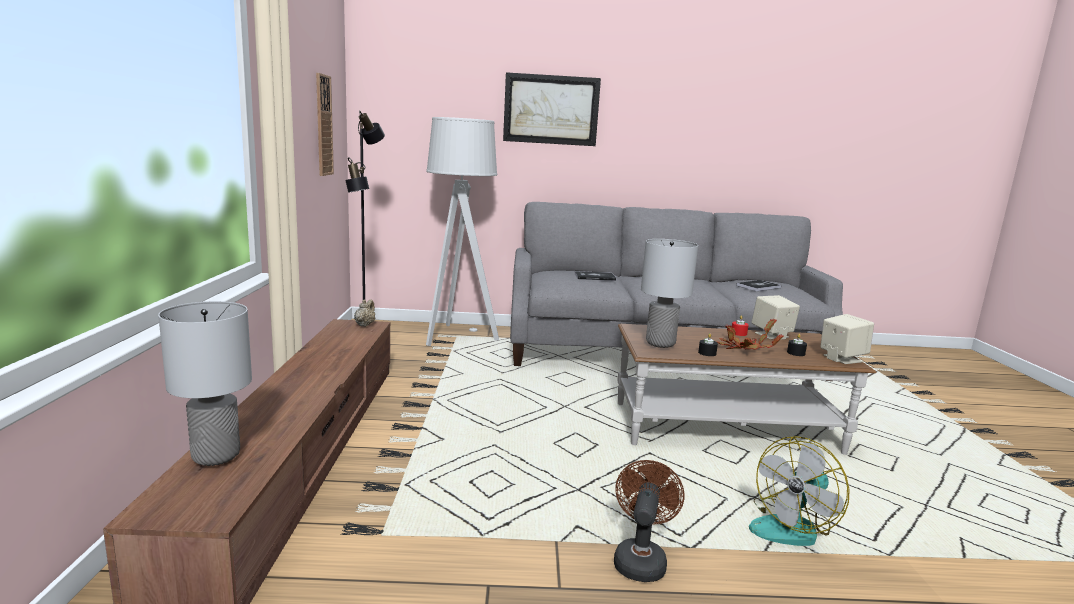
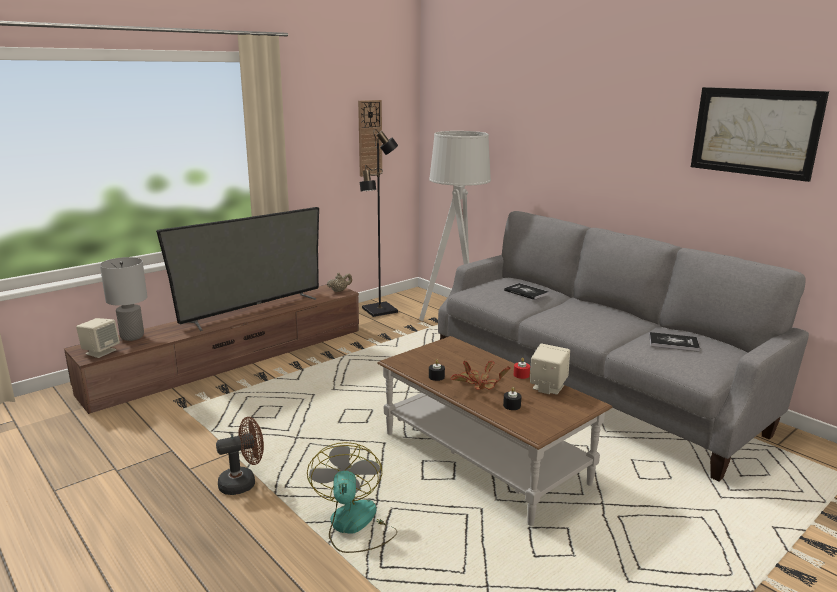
camera: 50 degrees right, 5 degrees up
(313, 369) = (253, 310): none -> television
(551, 110) = (552, 122): picture -> picture (755, 132)
(660, 345) = (422, 359): grey table lamp -> none
(791, 527) = (354, 526): fan -> fan turned 75 degrees clockwise
(841, 358) = (538, 426): beige speaker -> beige speaker (100, 352)

